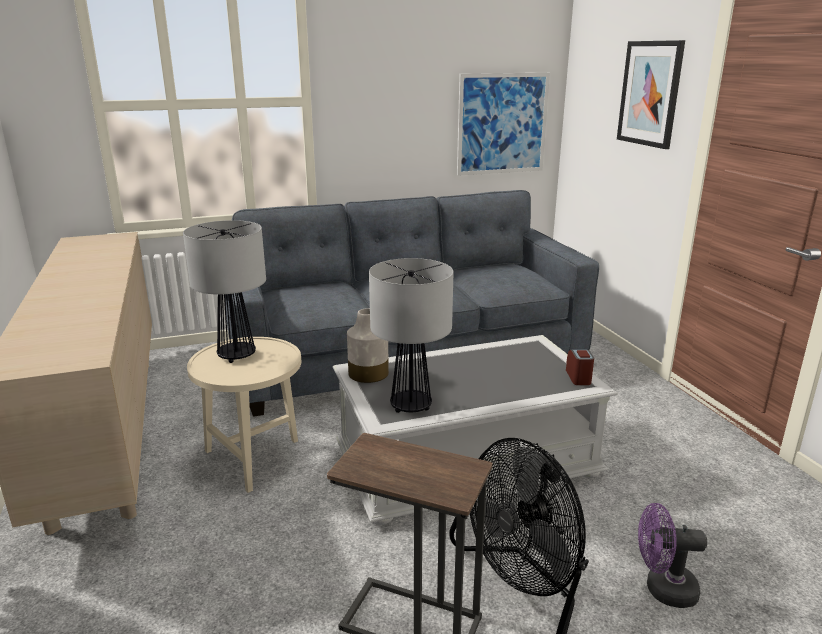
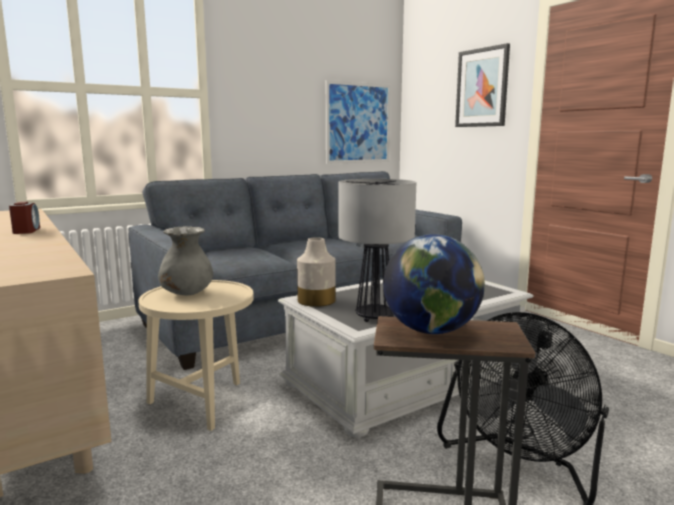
camera: 15 degrees left, 10 degrees down
(237, 356) = (187, 293): table lamp -> grey vase
(394, 462) = (431, 330): none -> globe
(579, 377) = (496, 288): alarm clock -> alarm clock (26, 231)
(662, 589) = (631, 446): purple fan -> none

